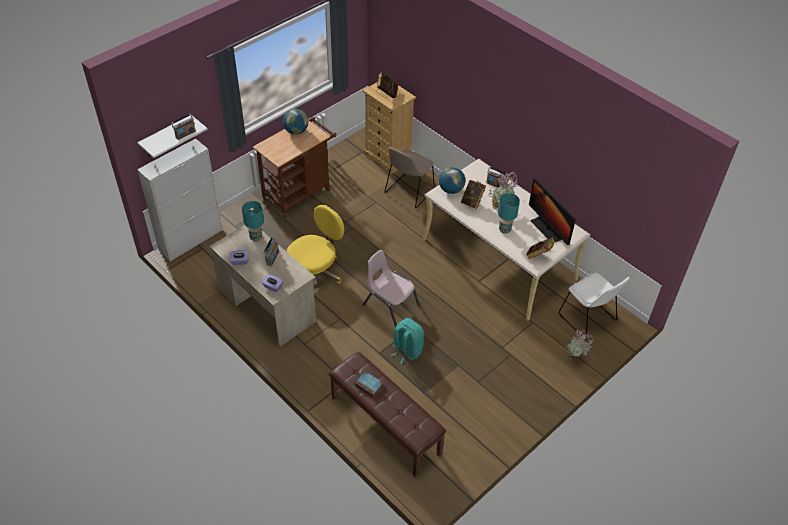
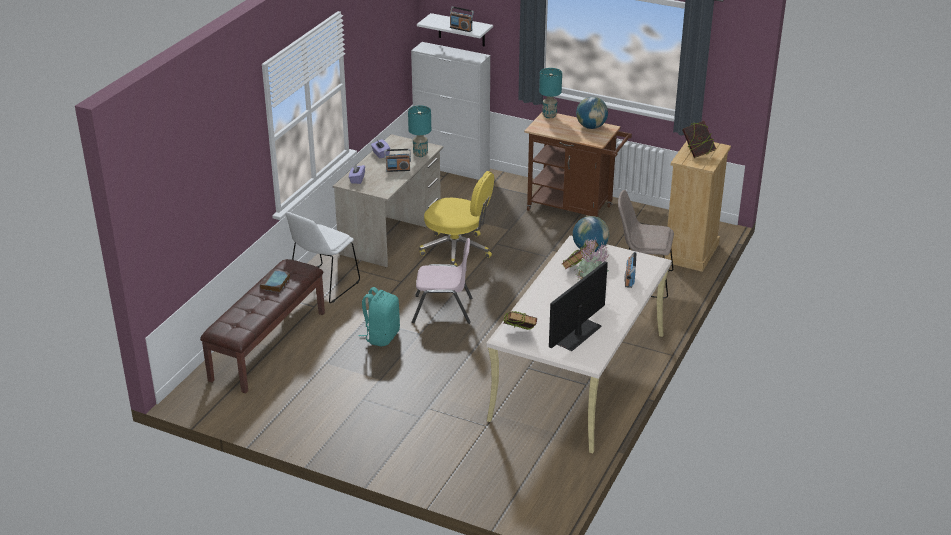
camera: 70 degrees right, 15 degrees down
(390, 305) = (443, 310): pink chair -> pink chair turned 75 degrees clockwise
(504, 230) = (549, 301): turquoise table lamp -> turquoise table lamp (549, 115)
(575, 358) = (445, 474): potted plant -> none
(588, 319) = (524, 475): white chair -> white chair (323, 285)

